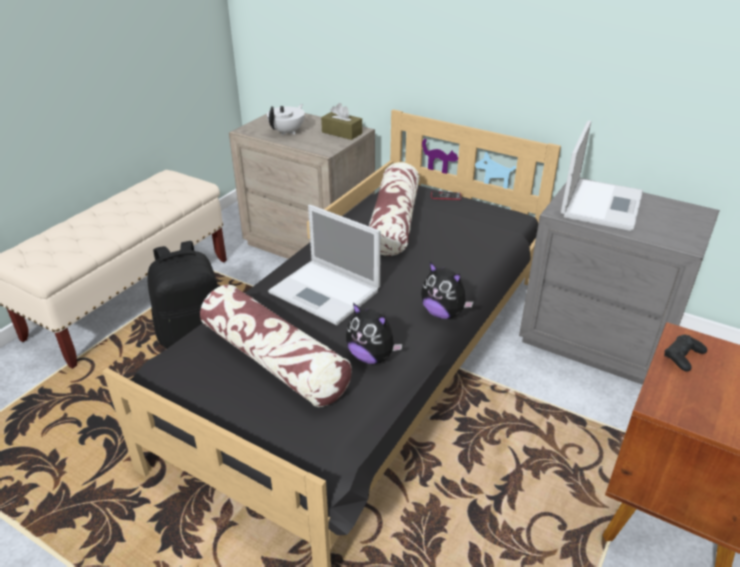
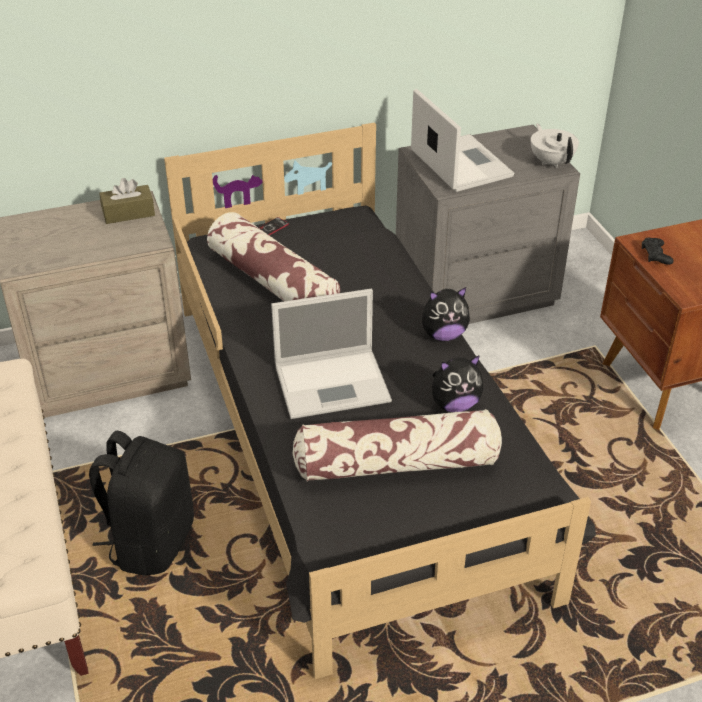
camera: 50 degrees left, 5 degrees up
(287, 132) = (68, 244): white teapot -> white teapot (551, 162)

